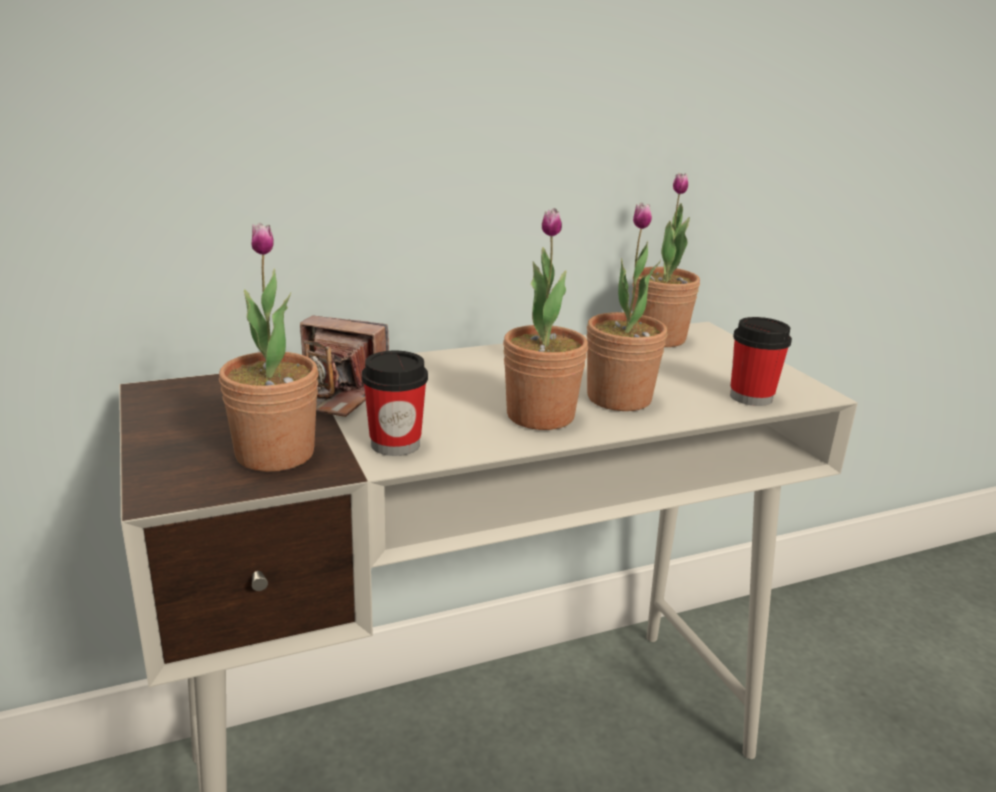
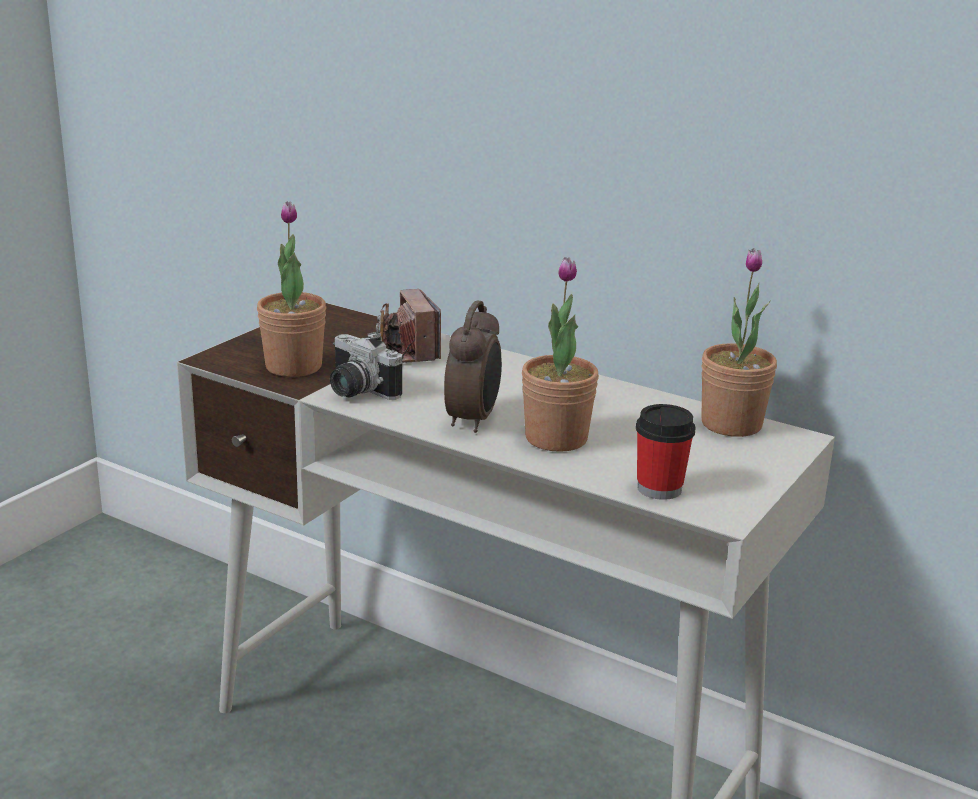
camera: 55 degrees right, 0 degrees up
(395, 444) = (356, 391): cup -> camera
(540, 416) = (473, 420): potted plant -> alarm clock

